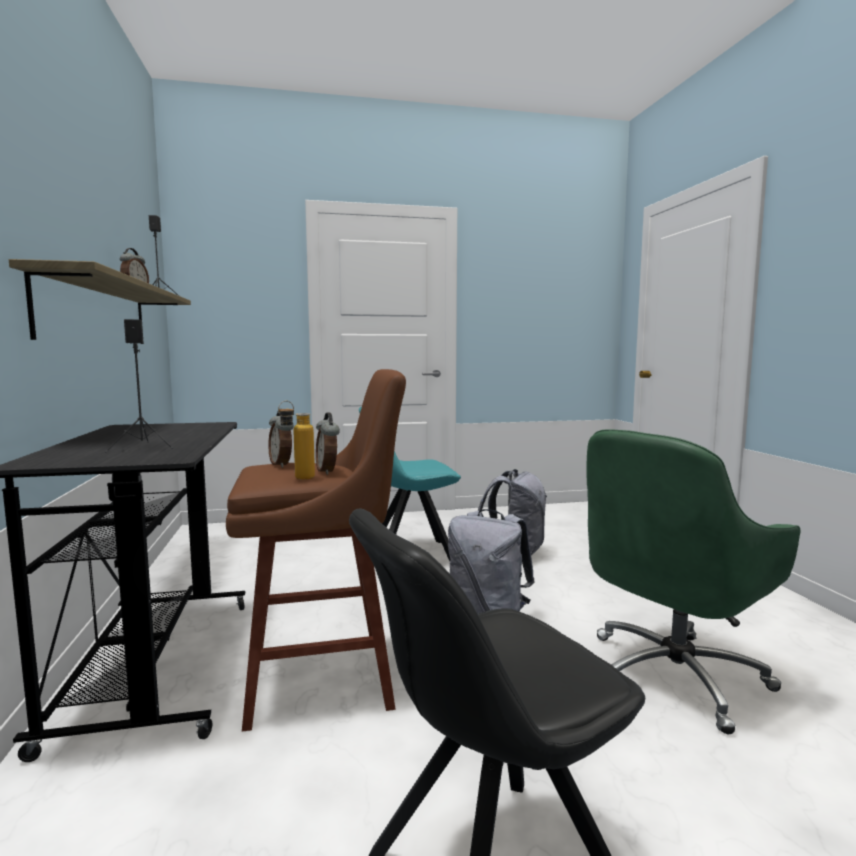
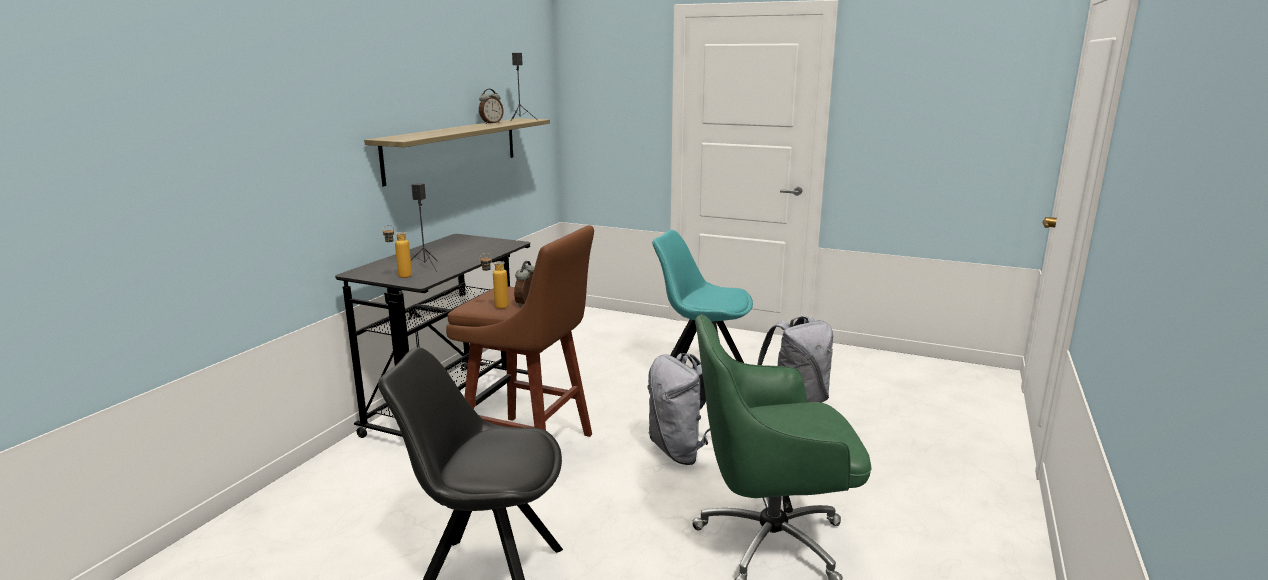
camera: 35 degrees right, 10 degrees up
(124, 458) = (399, 277): none -> bottle
(282, 464) = (513, 290): alarm clock -> none

